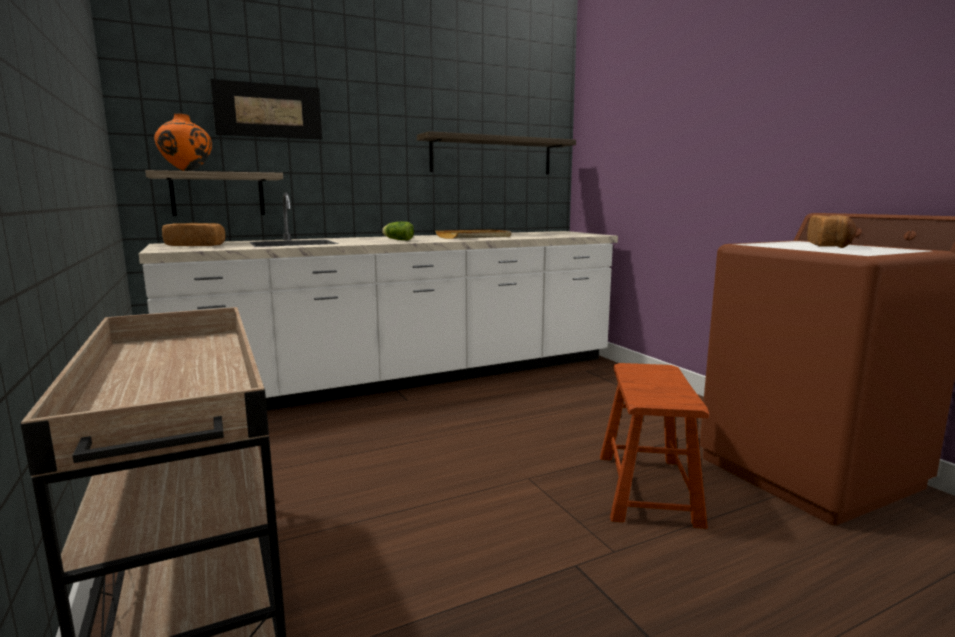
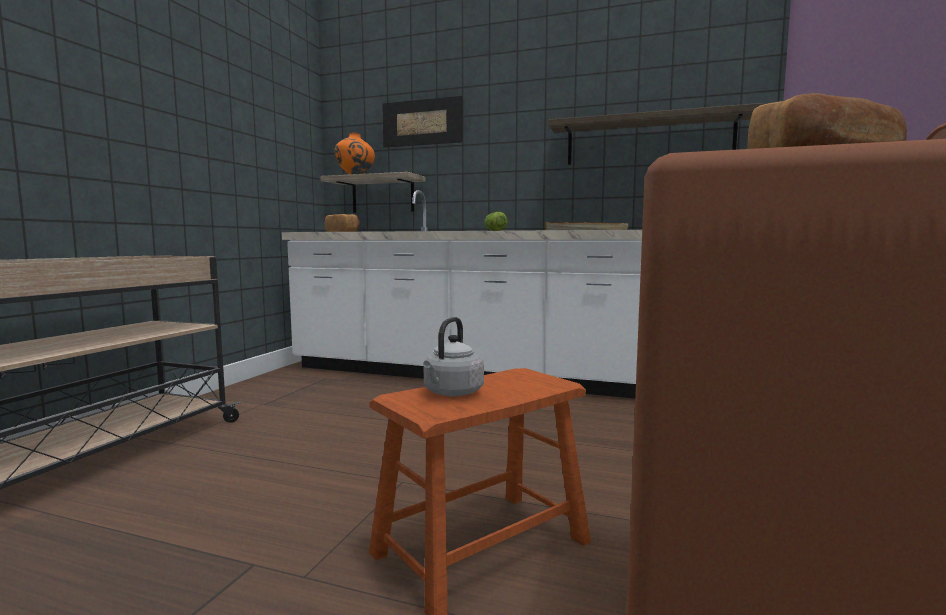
camera: 45 degrees right, 5 degrees down
(652, 389) = (451, 393): none -> grey kettle

